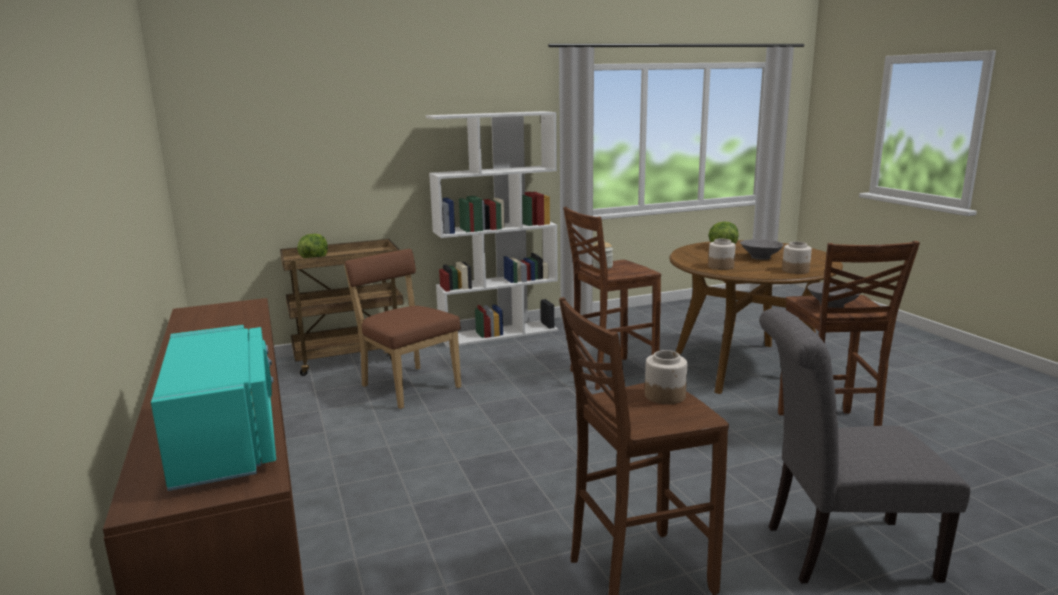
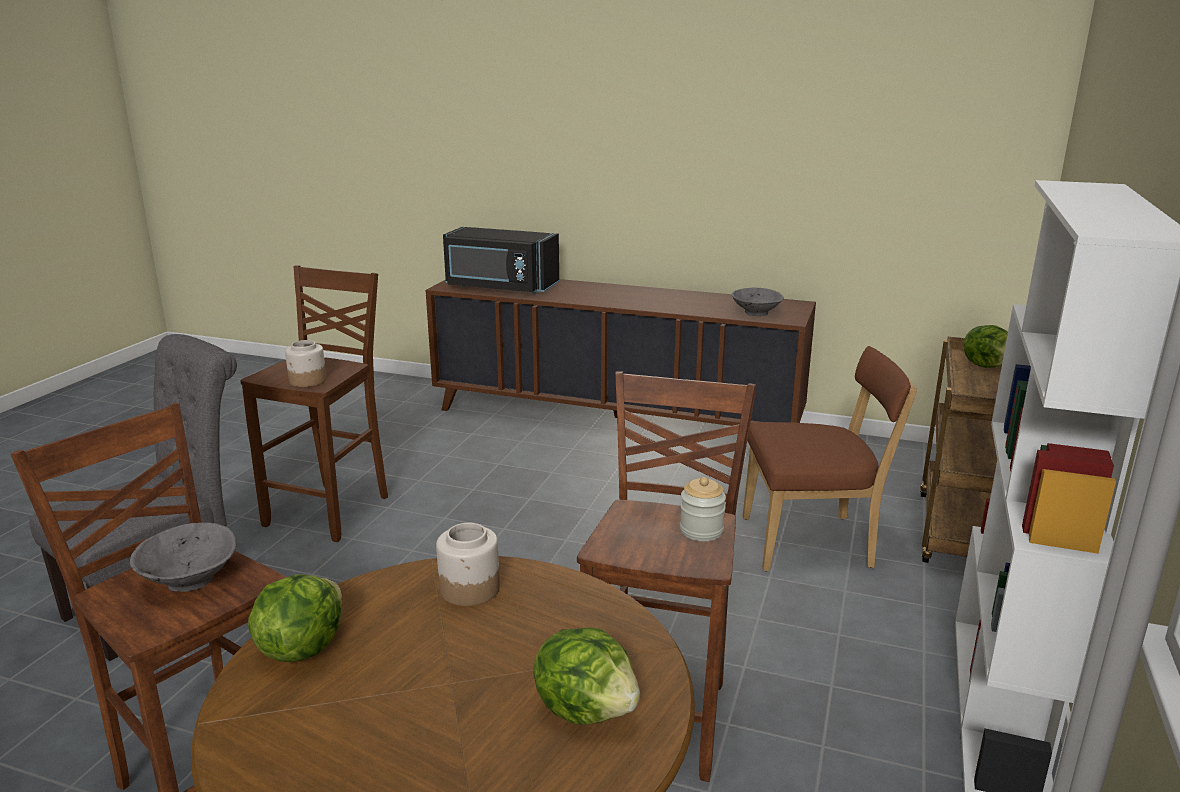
camera: 130 degrees right, 5 degrees up
(228, 441) = (500, 287): turquoise microwave -> black microwave
(760, 257) = (430, 687): grey bowl -> grey bowl (755, 313)
(796, 270) = (301, 647): jar -> lettuce

